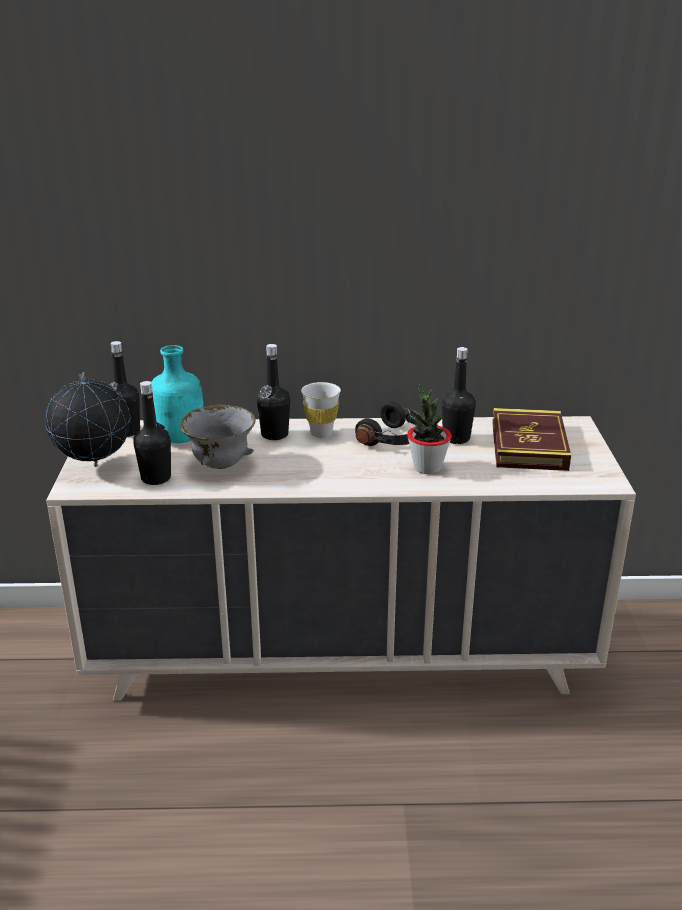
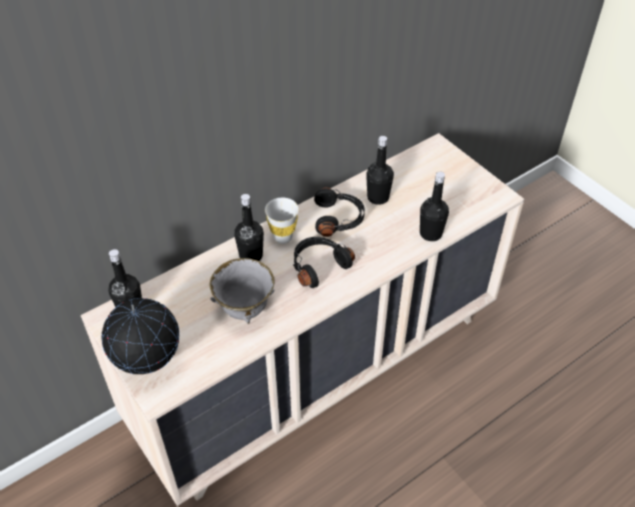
camera: 35 degrees left, 20 degrees up
(156, 478) = (211, 349): black bottle -> black bottle (430, 233)
(181, 438) = (184, 296): turquoise bottle -> none
(329, 462) = (318, 266): none -> black headphones
(427, 467) = (386, 237): potted plant -> none
(528, 445) = (428, 182): book -> none

